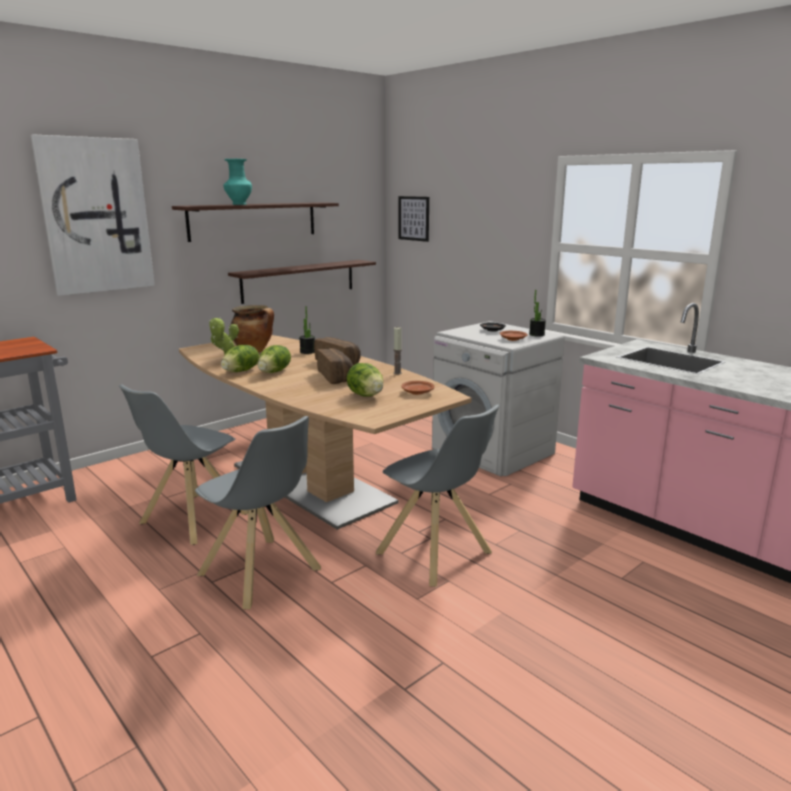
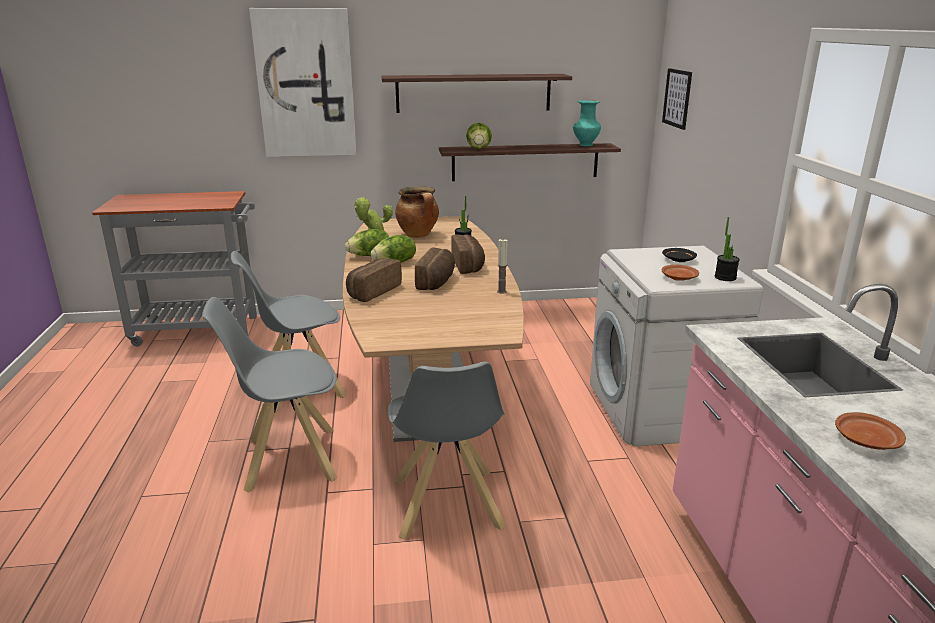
camera: 35 degrees right, 5 degrees up
(238, 204) = (447, 76): turquoise vase -> turquoise vase (585, 145)
(261, 573) = (287, 459): grey chair -> grey chair turned 90 degrees clockwise
(297, 392) = (372, 291): none -> bread
(366, 395) = (424, 311): lettuce -> lettuce (478, 149)
(417, 392) = (478, 320): brown plate -> brown plate (866, 440)

